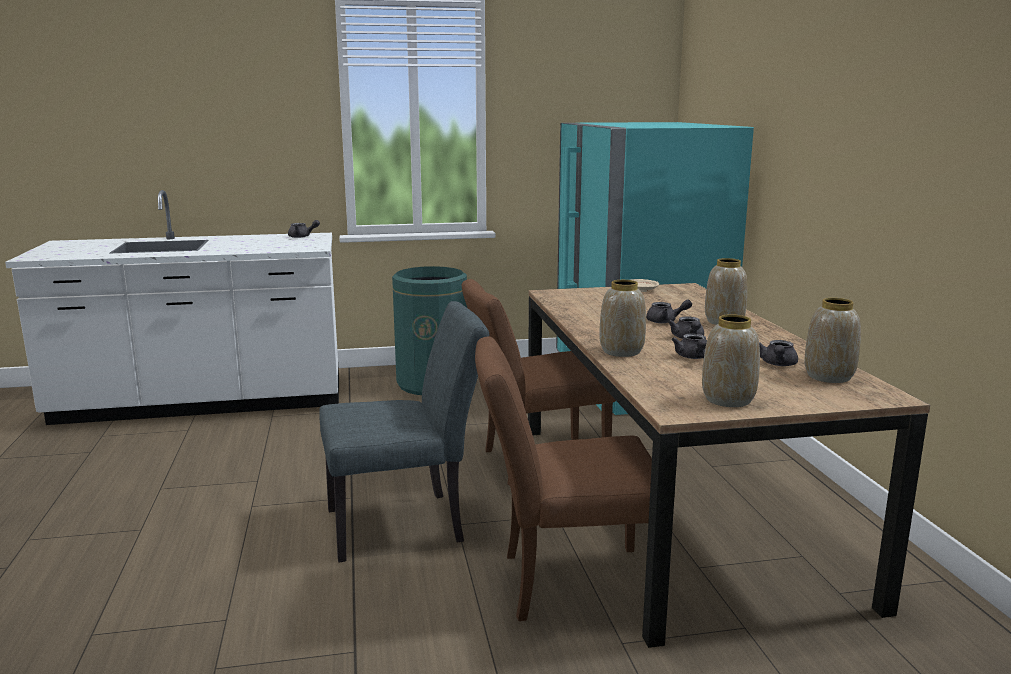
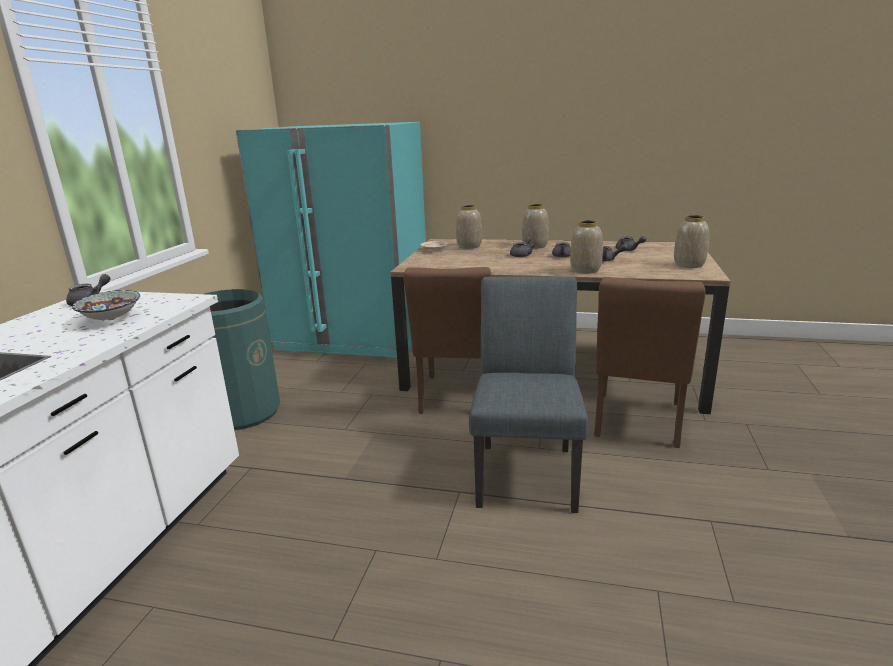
camera: 65 degrees left, 5 degrees up
(266, 245) = (111, 319): none -> bowl
(829, 376) = (653, 246): vase -> vase (469, 246)

